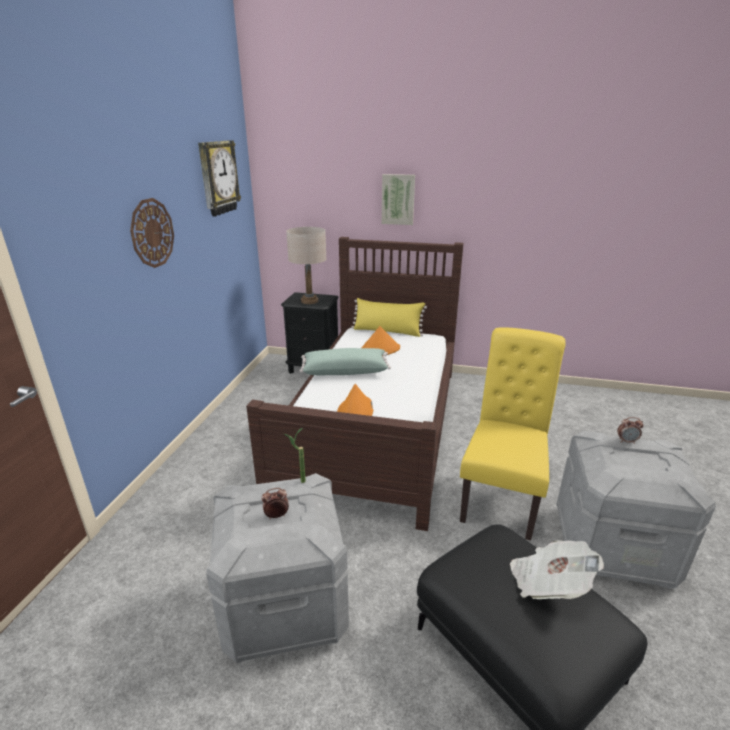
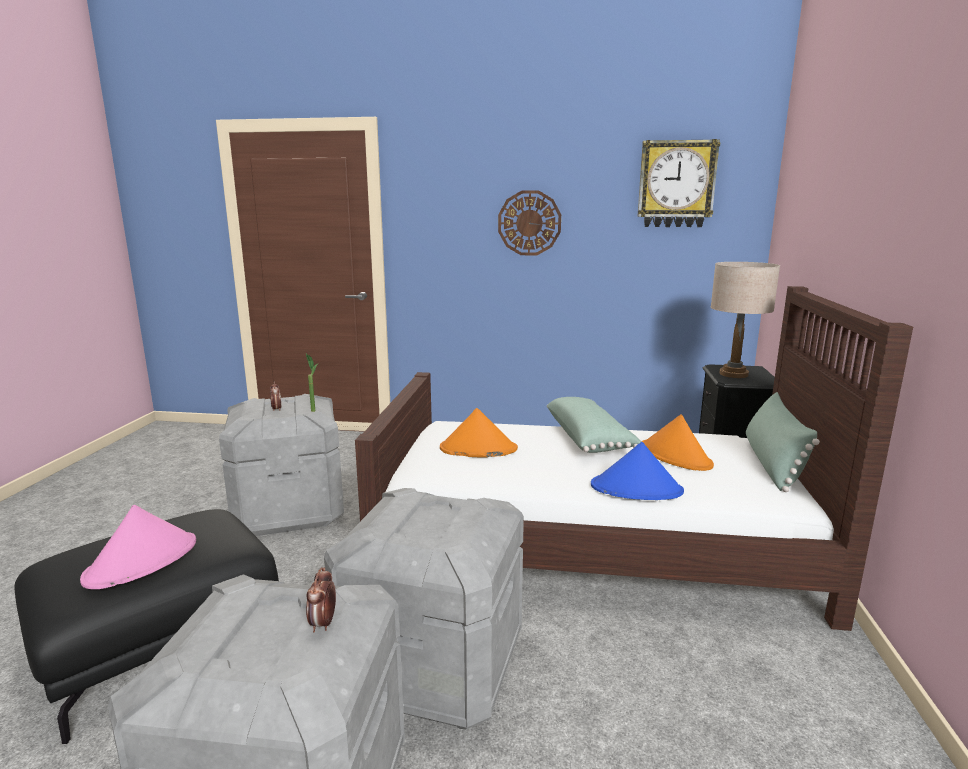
camera: 85 degrees right, 10 degrees down
(387, 331) = (772, 464): yellow pillow -> green pillow
(398, 199) = (868, 224): picture -> none
(422, 367) = (636, 489): none -> blue hat
(501, 495) = (434, 667): yellow chair -> grey storage box
(549, 583) = (142, 561): newspaper -> pink hat

